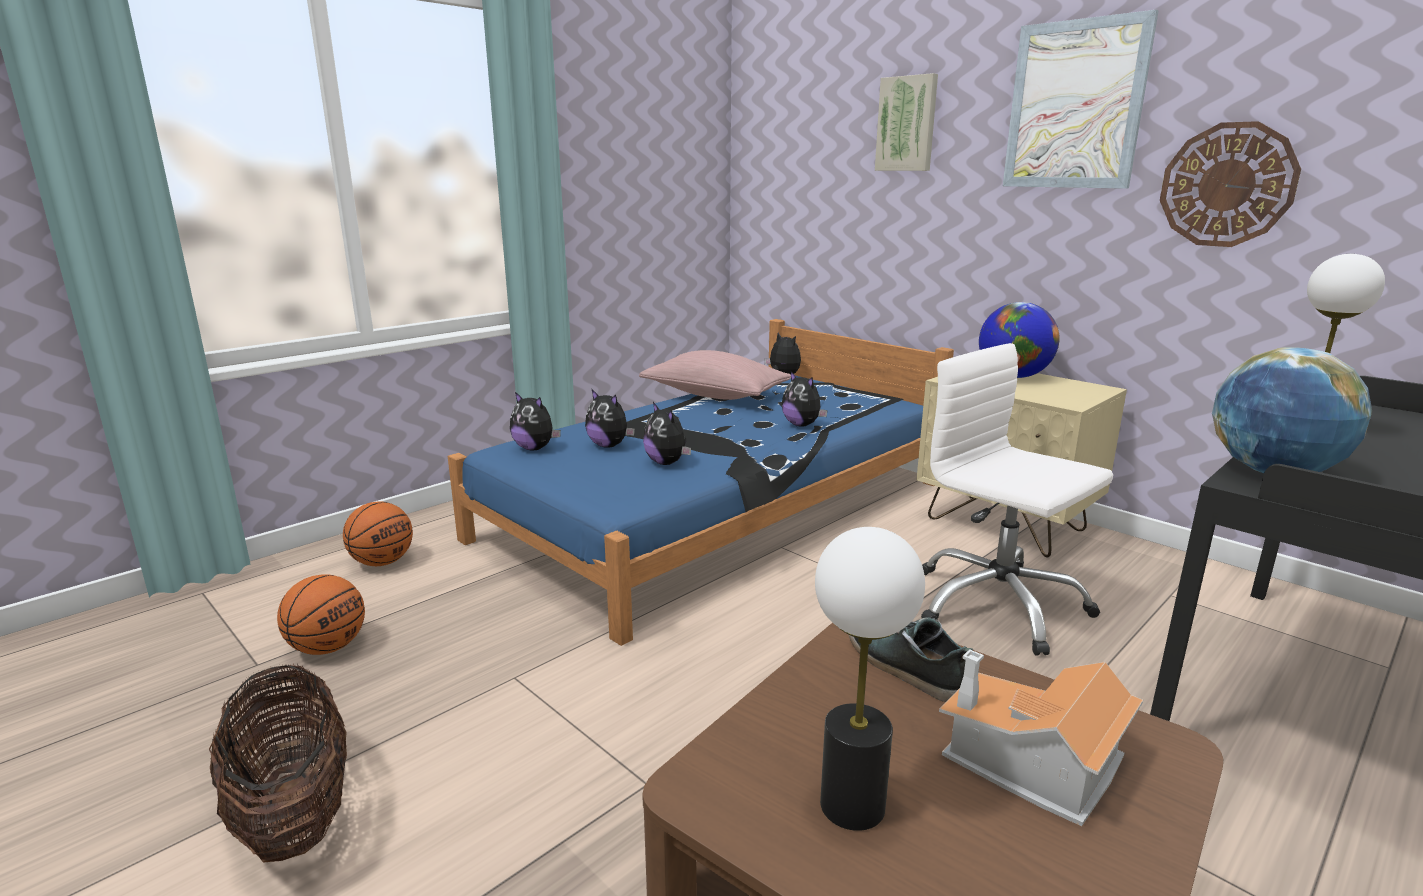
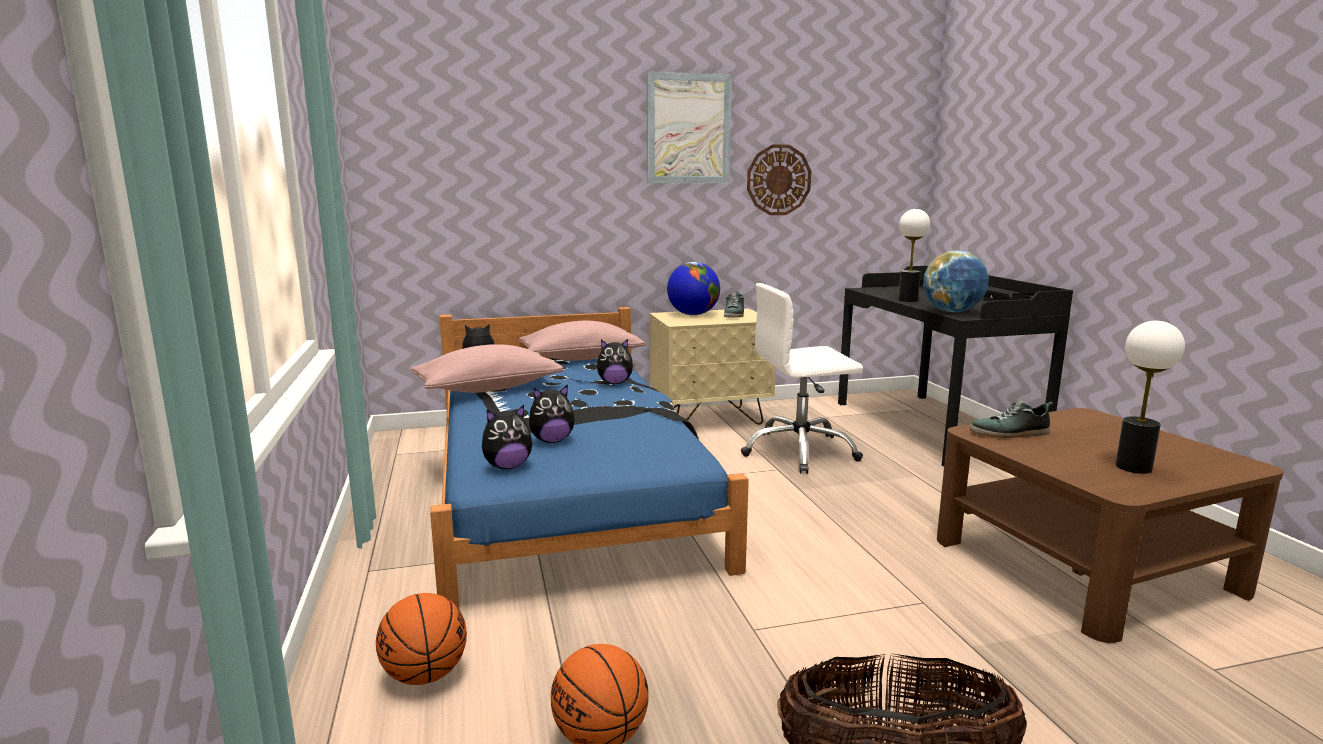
camera: 60 degrees left, 5 degrees down
(667, 463) = (627, 431): plush toy -> none
(870, 396) = (581, 358): none -> pink pillow
(907, 124) = (559, 135): picture -> none
(1033, 764) = (1100, 434): toy house -> none
(1062, 390) = (734, 315): none -> shoe

